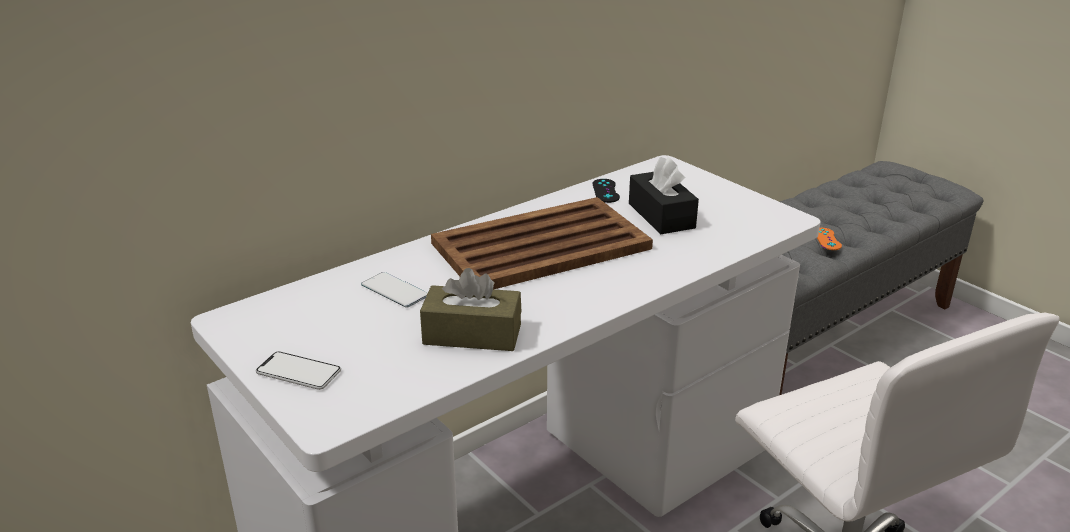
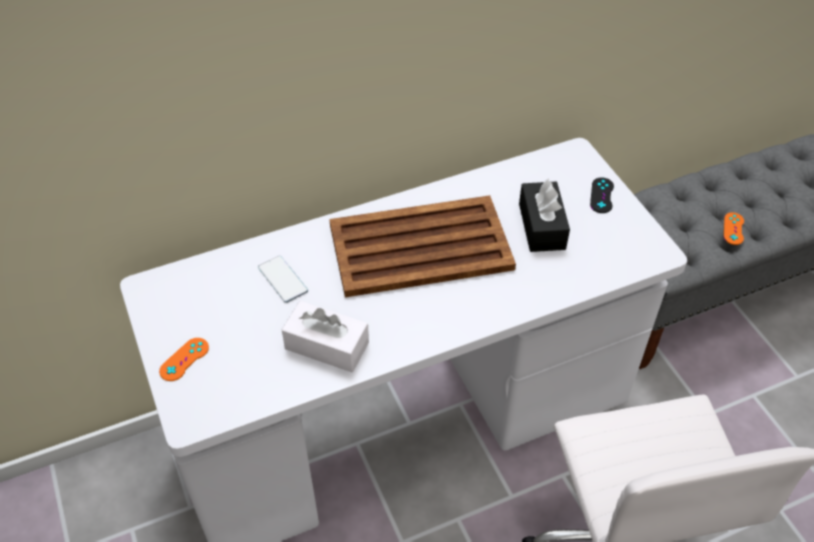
camera: 15 degrees right, 20 degrees up
(298, 372) = (184, 359): phone -> orange game controller
(472, 334) = (327, 346): brown tissue box -> white tissue box
(605, 191) = (505, 182): black game controller -> black game controller (601, 195)

